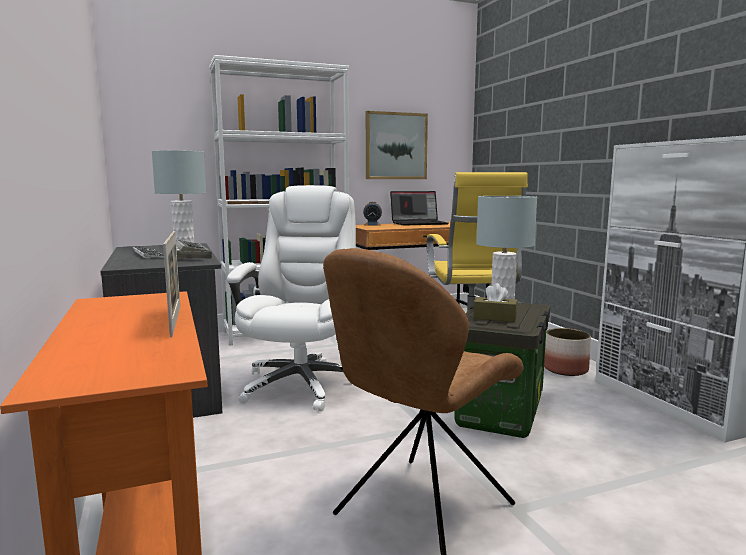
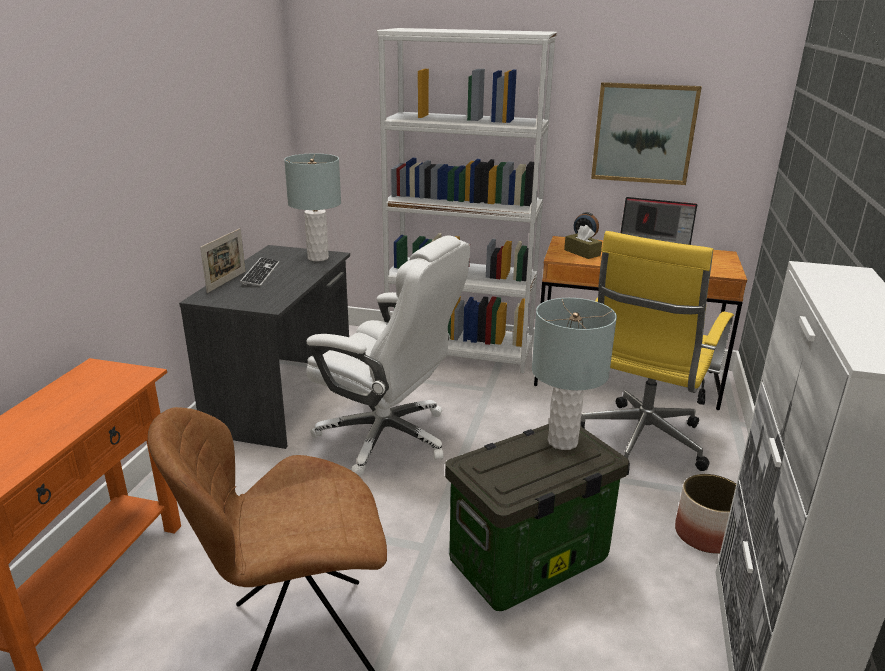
camera: 35 degrees right, 15 degrees up
(175, 320) = (78, 424): picture frame -> picture frame (226, 281)
(189, 255) = (284, 285): keyboard -> none
(302, 384) = (387, 437): white office chair -> white office chair turned 75 degrees clockwise
(495, 317) = (507, 464): brown tissue box -> brown tissue box (582, 253)

